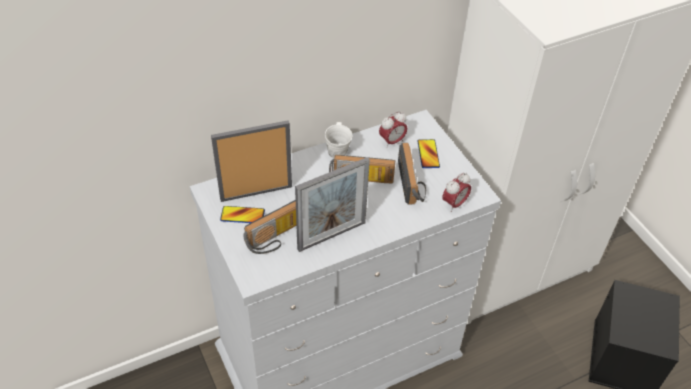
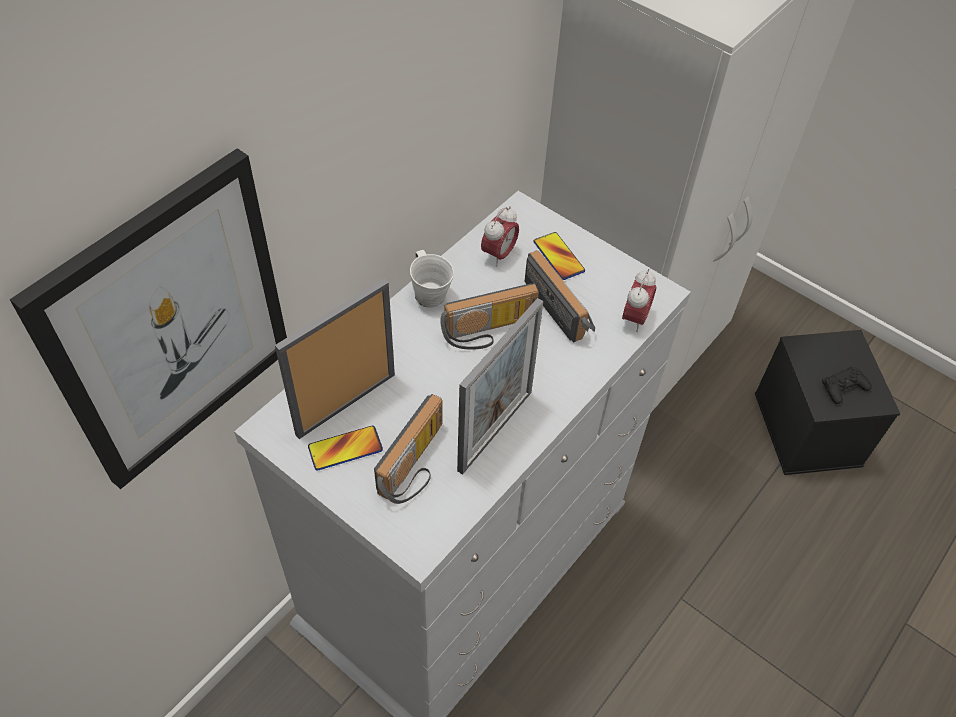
camera: 25 degrees left, 5 degrees up
(161, 106) = (170, 325): none -> picture
(643, 328) = (844, 387): none -> black game controller

